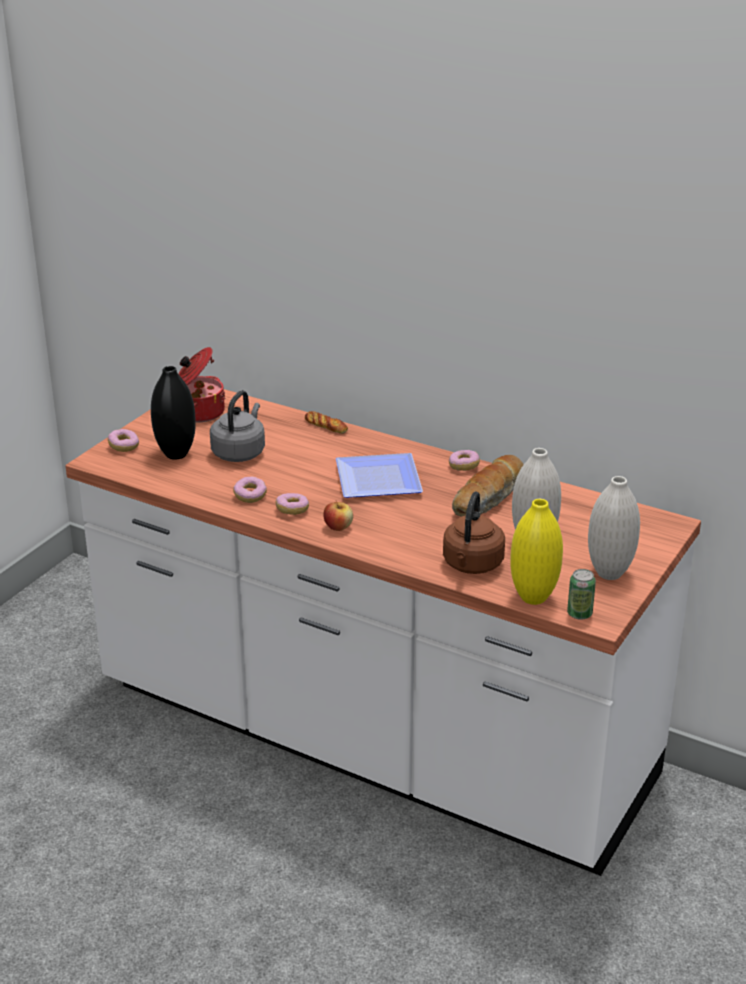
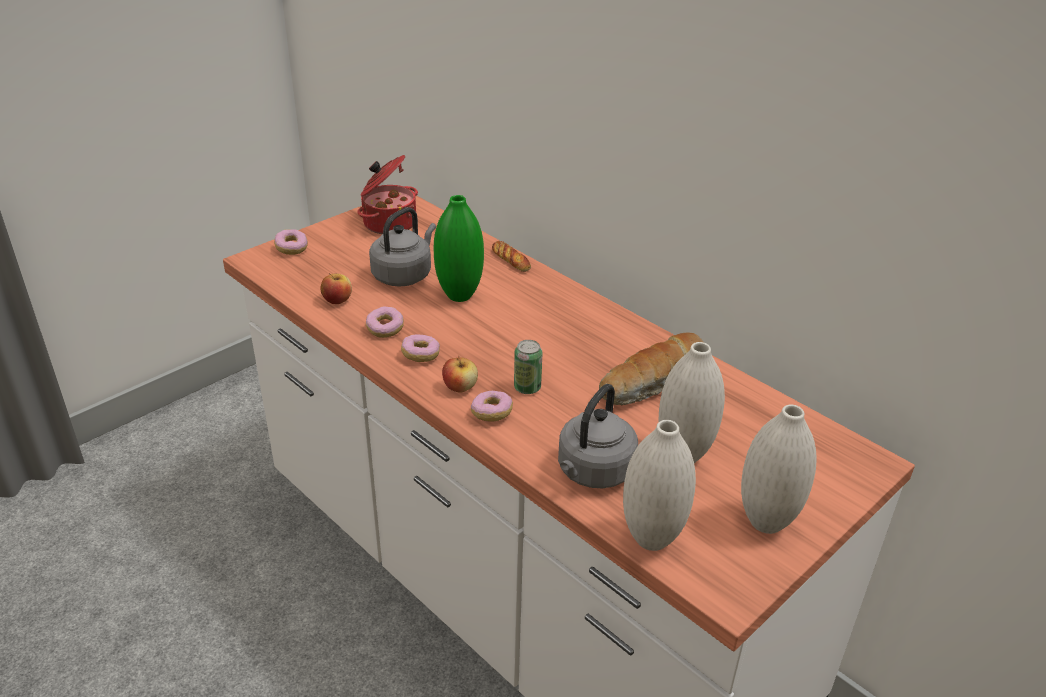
camera: 15 degrees right, 5 degrees up
(176, 454) = (338, 266): black vase -> none
(194, 481) = (337, 300): none -> apple
(298, 461) = (459, 295): none -> green vase
(380, 478) = (539, 333): plate -> none
(464, 466) = (641, 335): donut -> donut (491, 413)
(472, 565) = (593, 472): brown kettle -> grey kettle
(533, 598) = (651, 539): yellow vase -> white vase
(579, 614) = (703, 579): can -> can (527, 388)

